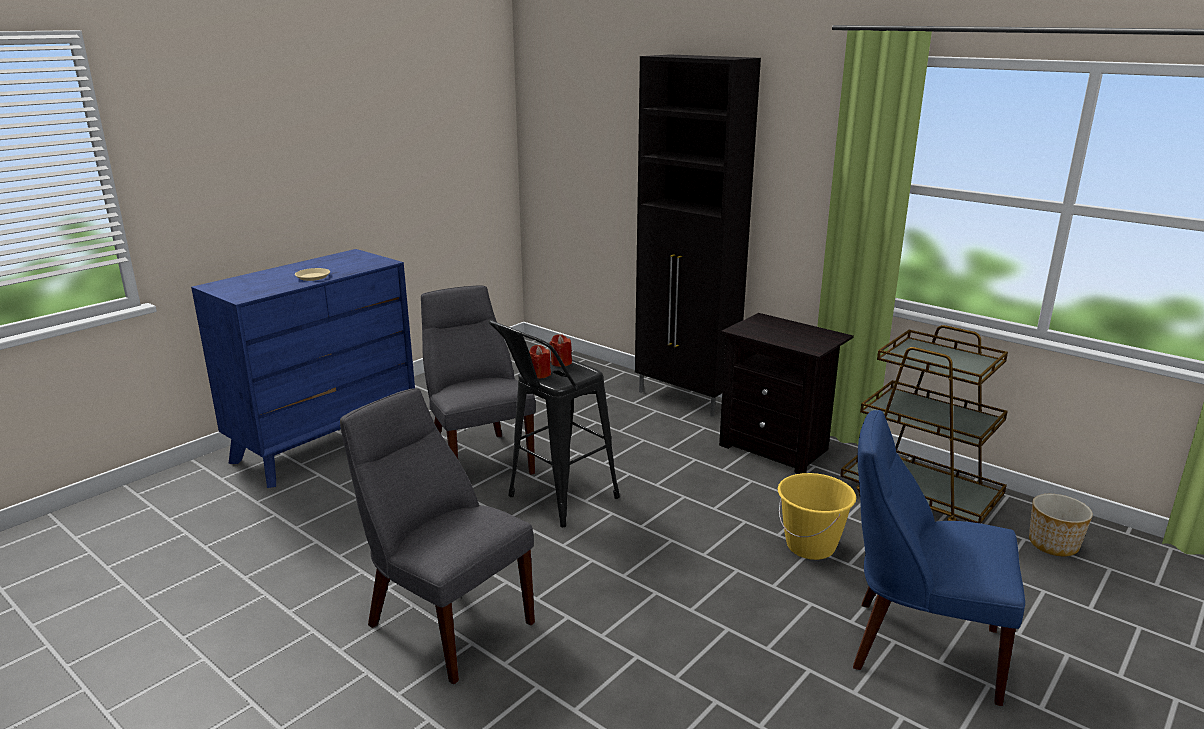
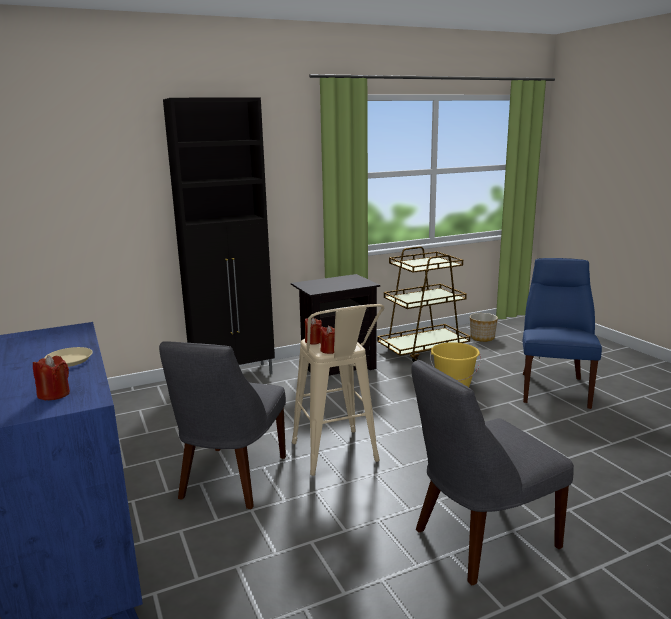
camera: 65 degrees left, 5 degrees down
(251, 288) = (54, 394): none -> red candle
(478, 458) = (231, 480): grey chair -> grey chair turned 75 degrees counterclockwise
(554, 501) = (337, 457): black stool -> beige stool
(917, 647) = (553, 388): blue chair -> blue chair turned 150 degrees clockwise

